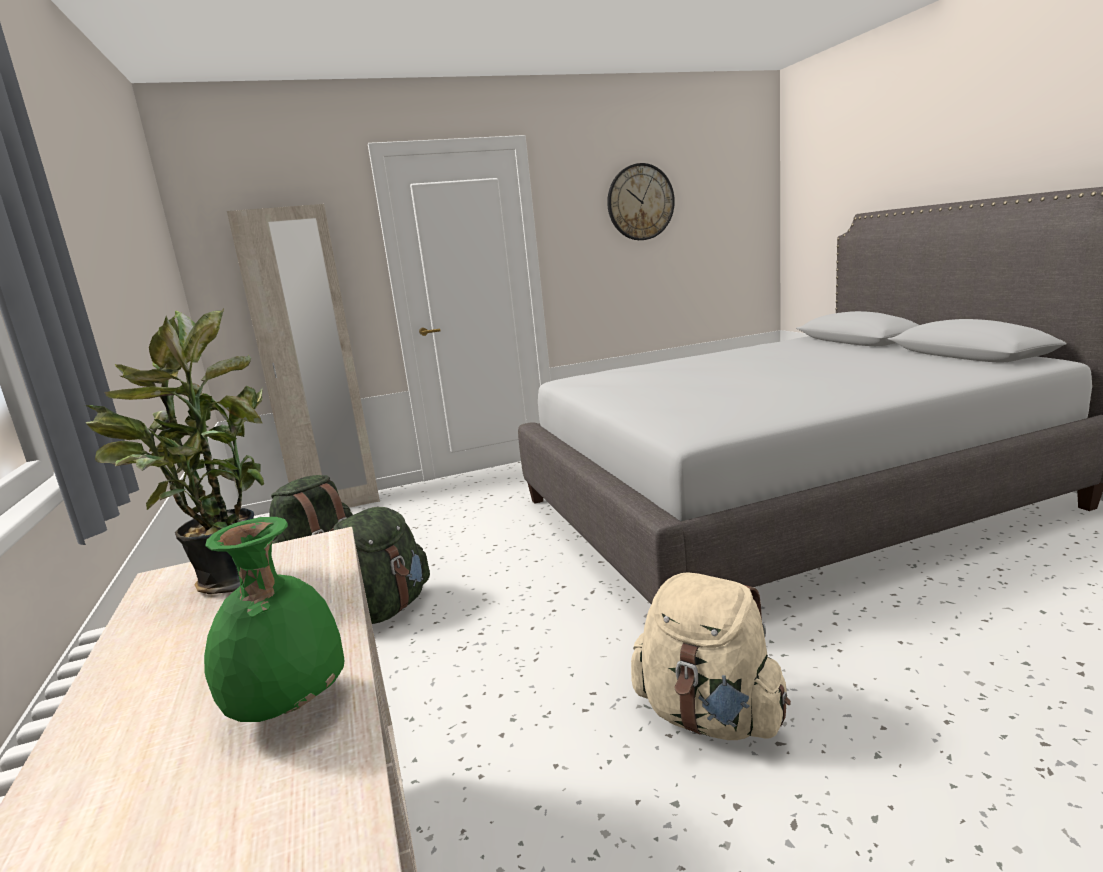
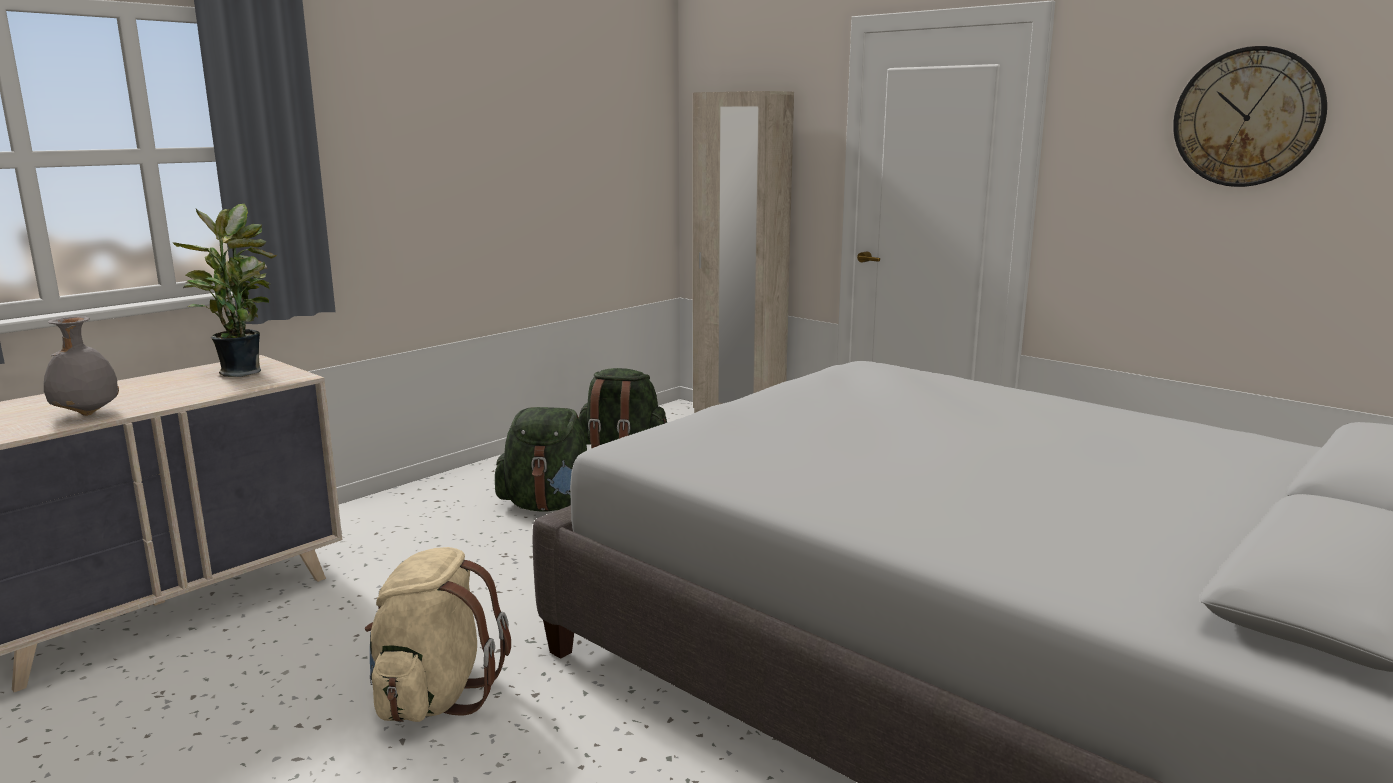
camera: 60 degrees right, 0 degrees up
(286, 708) = (86, 413): green vase -> grey vase

